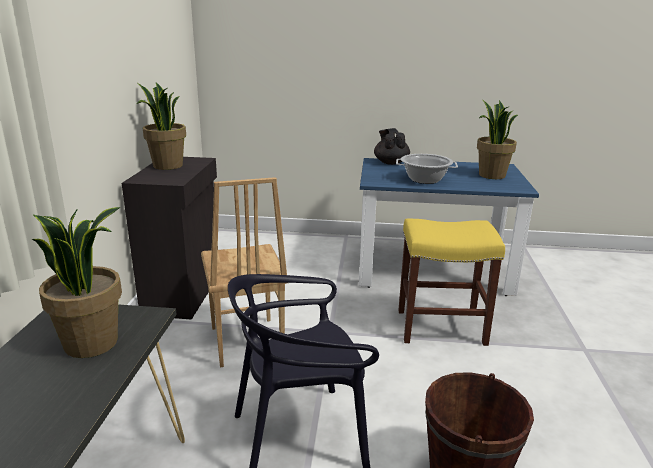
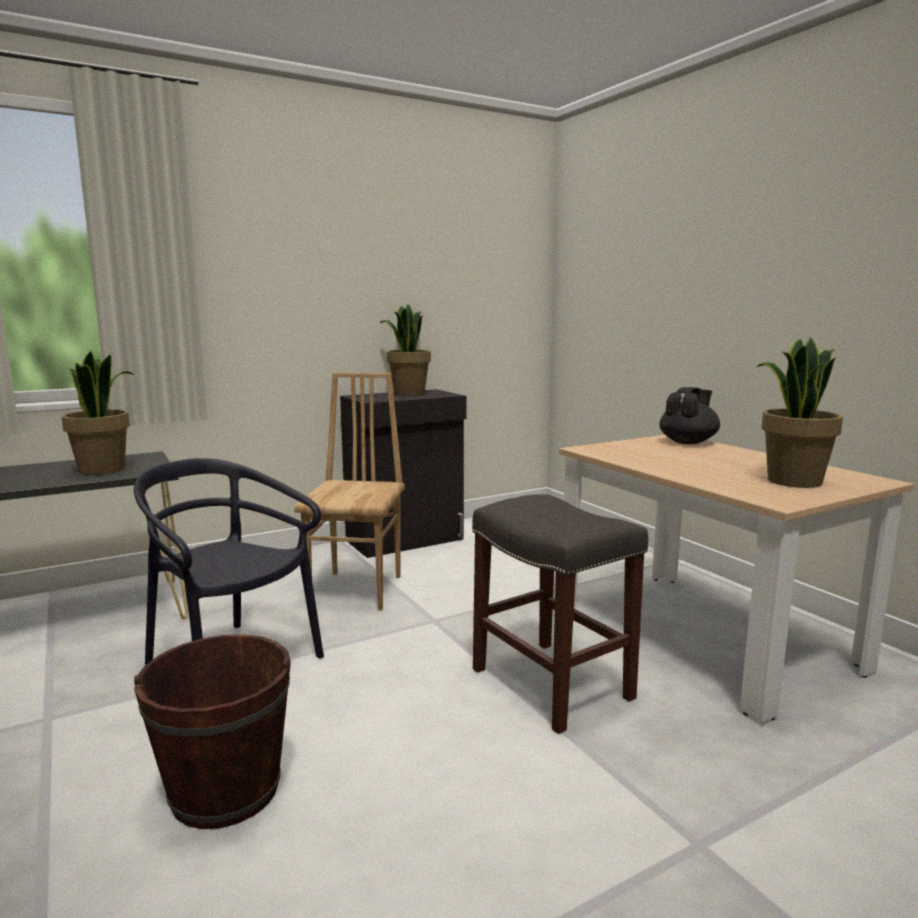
camera: 55 degrees right, 10 degrees down
(245, 342) = (358, 590): brown chair -> brown chair turned 150 degrees clockwise
(425, 179) = (661, 461): cooking pot -> none
(432, 270) = (702, 635): blue dining table -> beige dining table
(439, 327) = (549, 683): yellow stool -> grey stool

